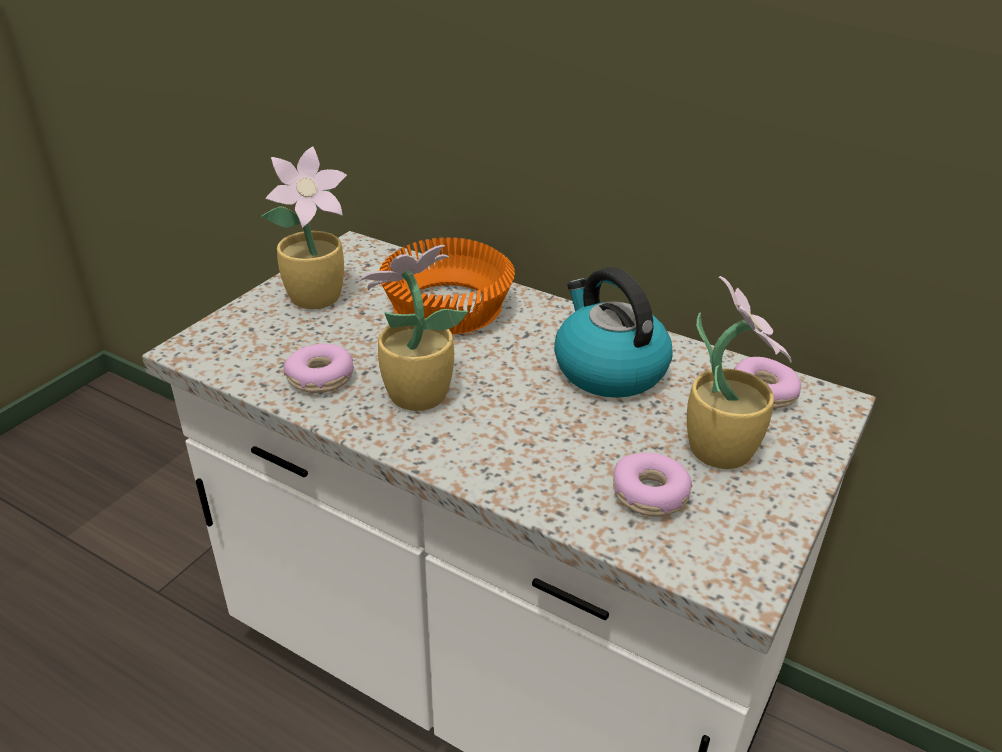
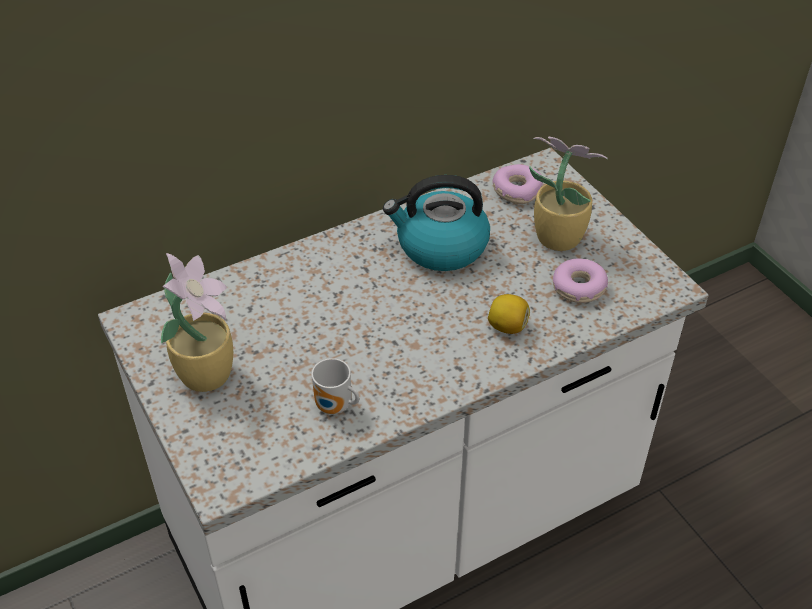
camera: 60 degrees left, 10 degrees up
(321, 378) = (335, 407): donut -> mug
(414, 396) = (399, 360): potted plant -> none
(450, 308) = (294, 296): orange bowl -> none
(529, 456) = (507, 326): none -> lemon

